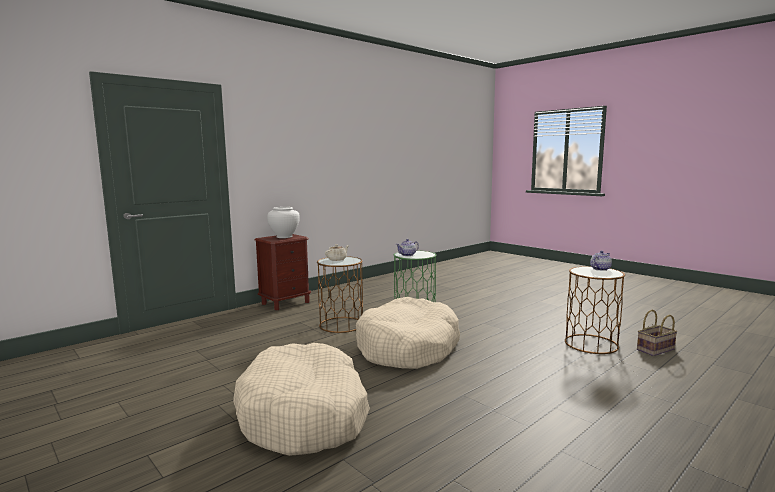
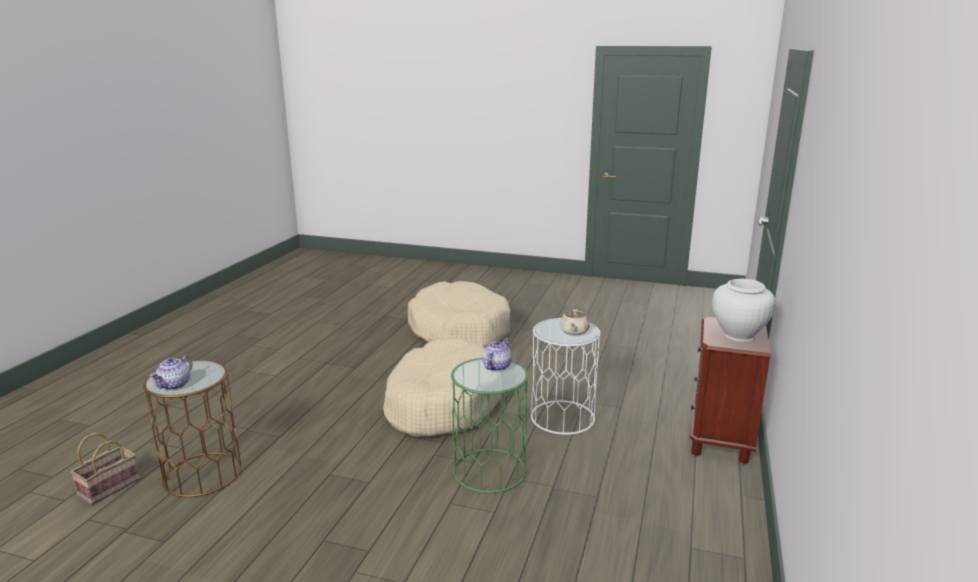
camera: 150 degrees right, 10 degrees up
(341, 325) = (562, 417): brown side table -> white side table

